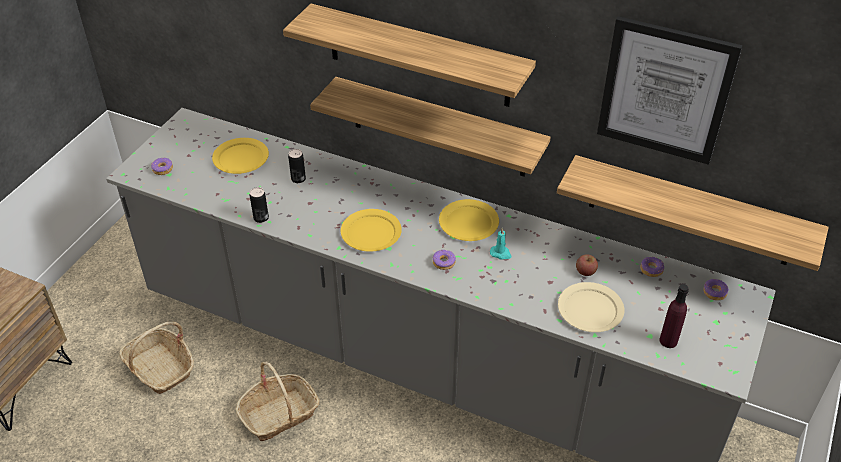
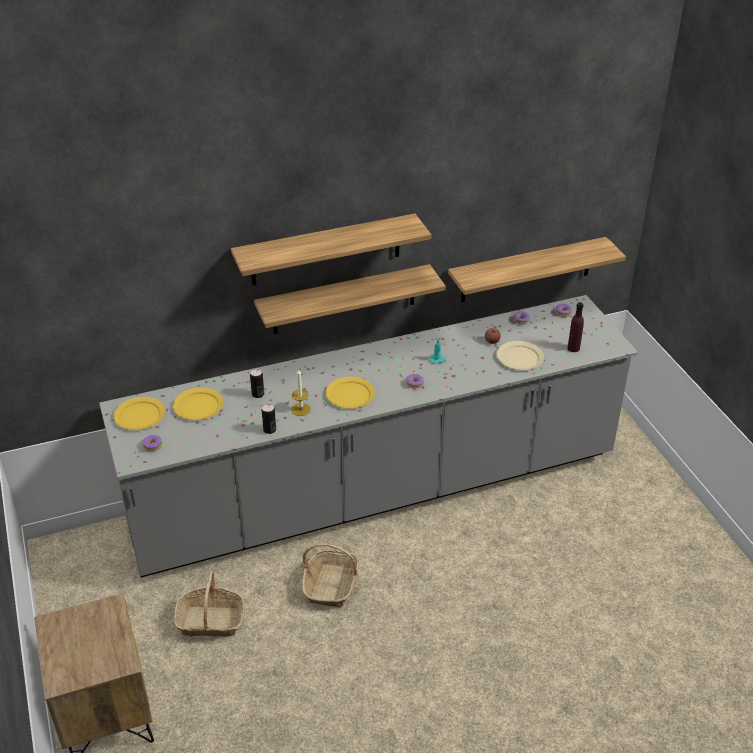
camera: 45 degrees left, 5 degrees down
(311, 217) = (301, 409): none -> candle
(468, 223) = (397, 355): yellow plate -> yellow plate (139, 416)
(665, 91) = (502, 195): picture -> none

